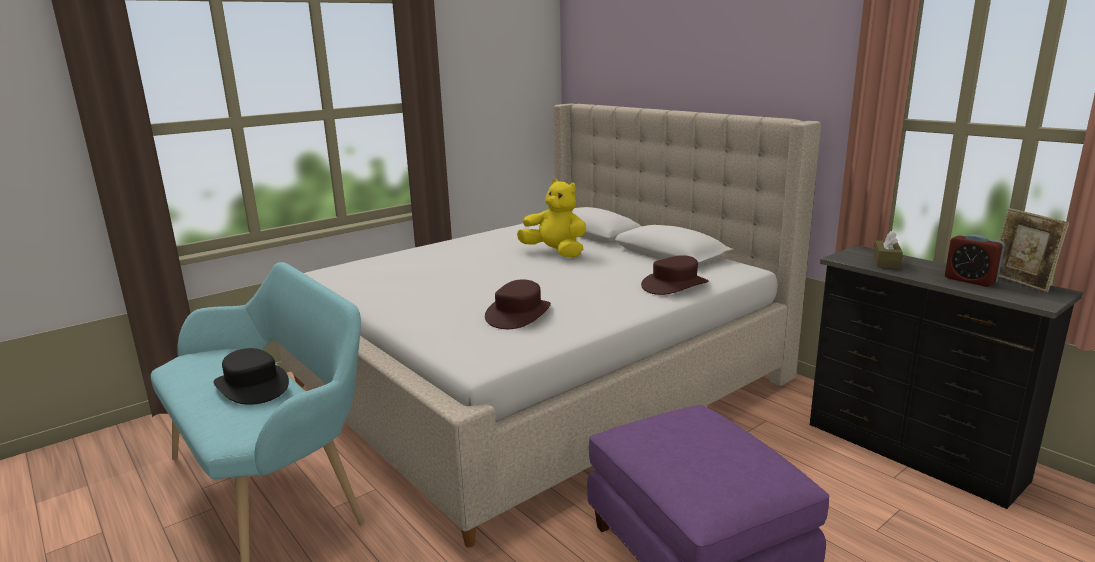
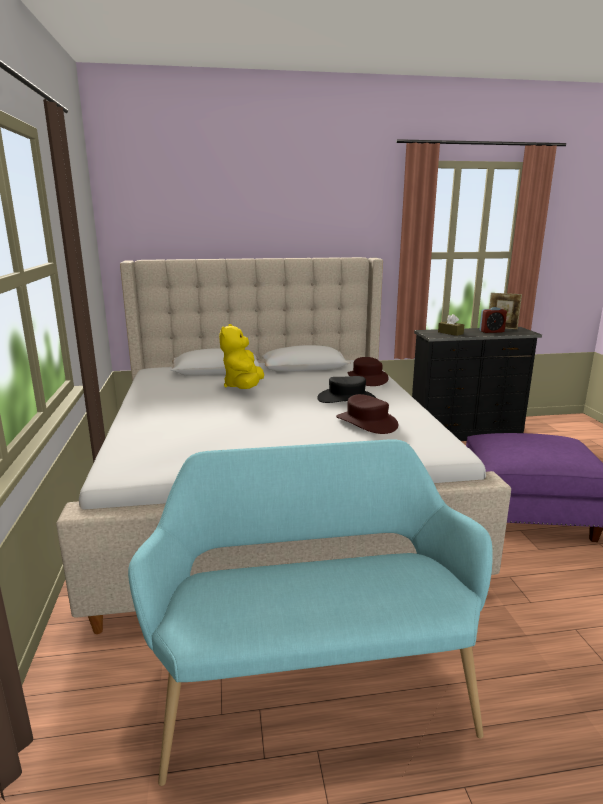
camera: 60 degrees left, 0 degrees up
(252, 386) = (327, 577): black hat -> black hat (346, 398)
(555, 253) = (244, 387): yellow plush toy -> yellow plush toy turned 60 degrees counterclockwise

